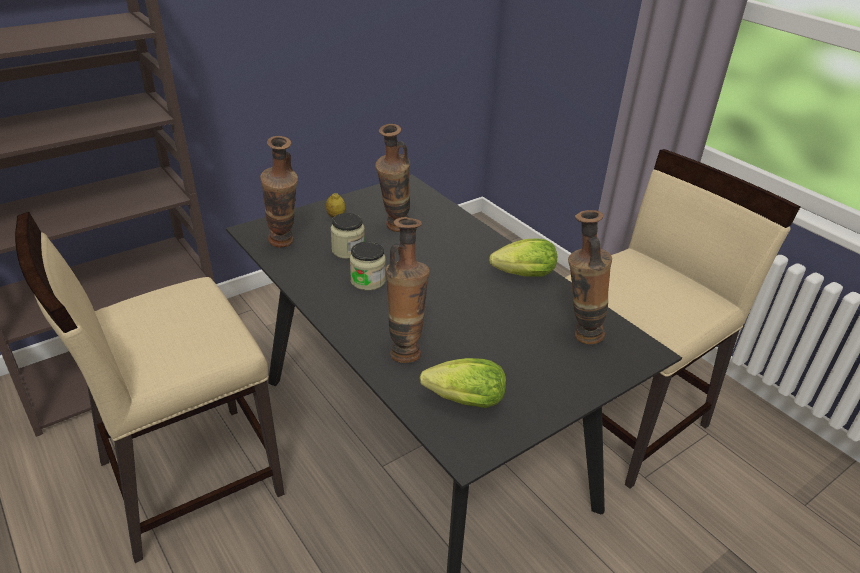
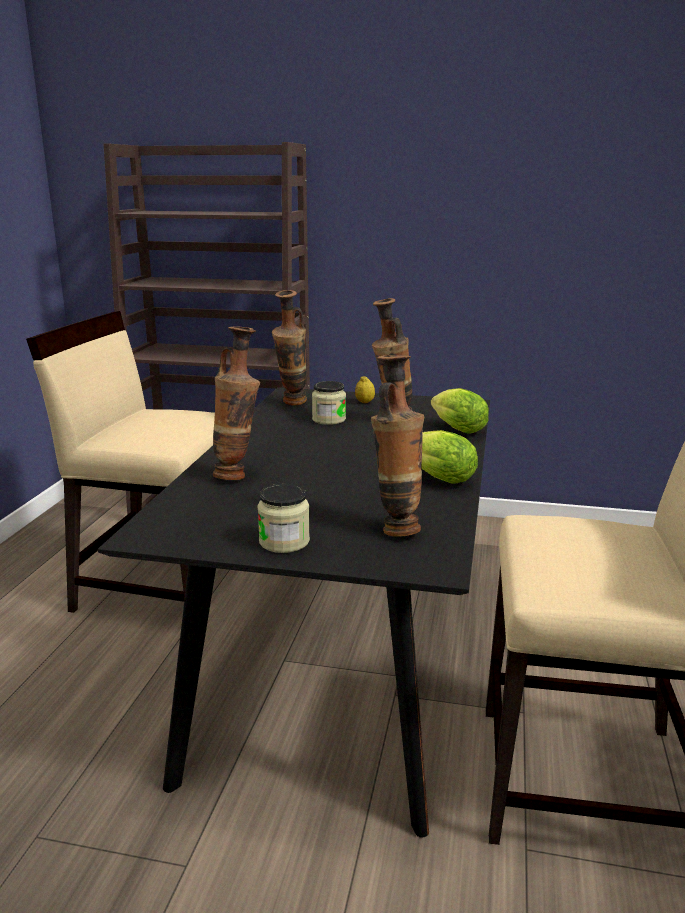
camera: 50 degrees right, 15 degrees down
(367, 281) = (303, 437): jar -> jar (284, 541)
(460, 400) = (205, 513): lettuce -> lettuce (455, 429)

